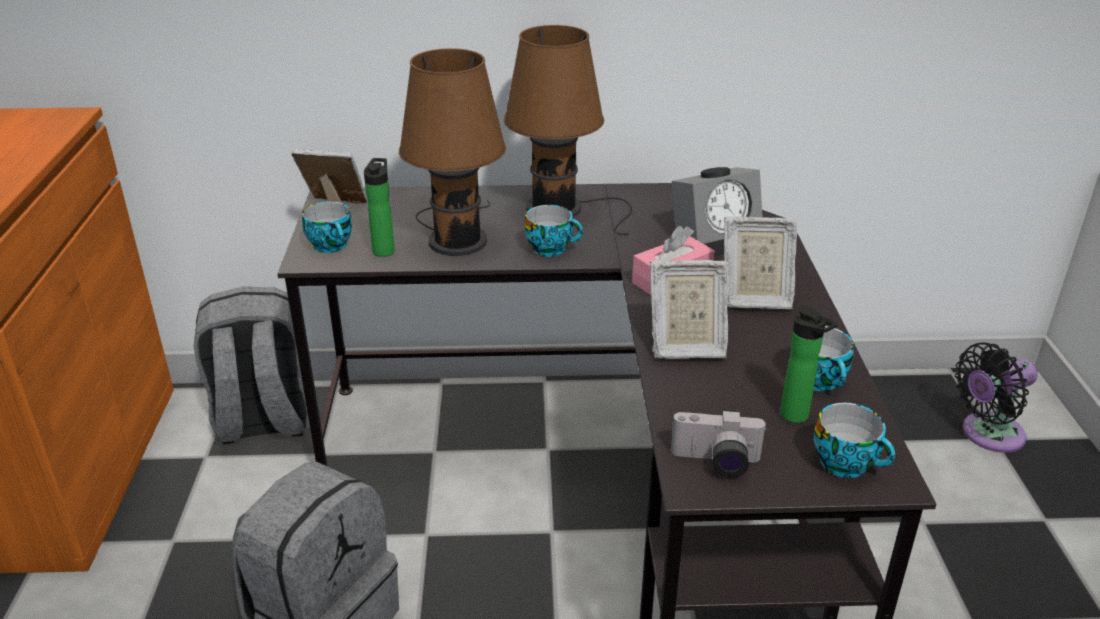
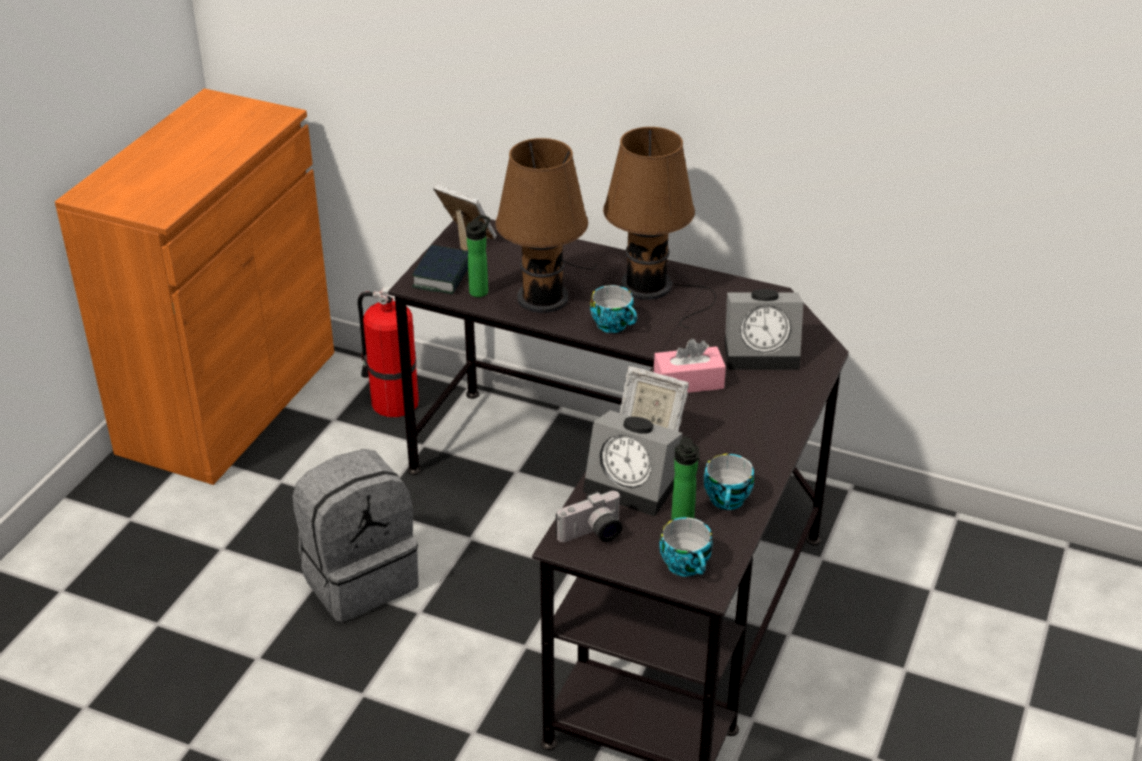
camera: 25 degrees right, 5 degrees up
(263, 421) = (392, 402): grey backpack -> fire extinguisher
(332, 245) = (443, 276): cup -> book
(712, 395) = (634, 486): none -> alarm clock
(715, 463) = (593, 535): camera -> camera turned 60 degrees counterclockwise
(754, 298) = (741, 417): picture frame -> none
(987, 435) = (1045, 616): black fan -> none

